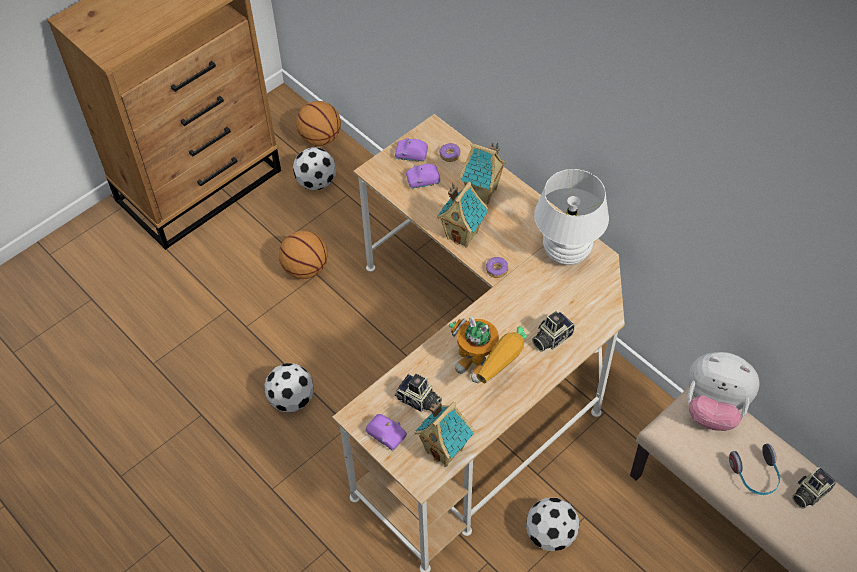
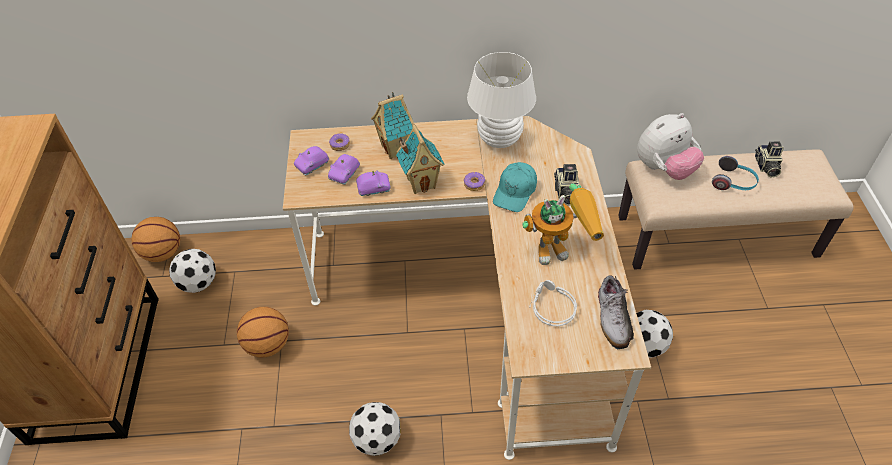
camera: 50 degrees left, 5 degrees down
(386, 434) = (564, 348): purple toy car -> purple toy car (373, 188)
(419, 401) = (550, 306): camera -> grey headphones
(445, 450) = (613, 318): toy house -> shoe
(516, 303) = (515, 192): none -> turquoise cap

